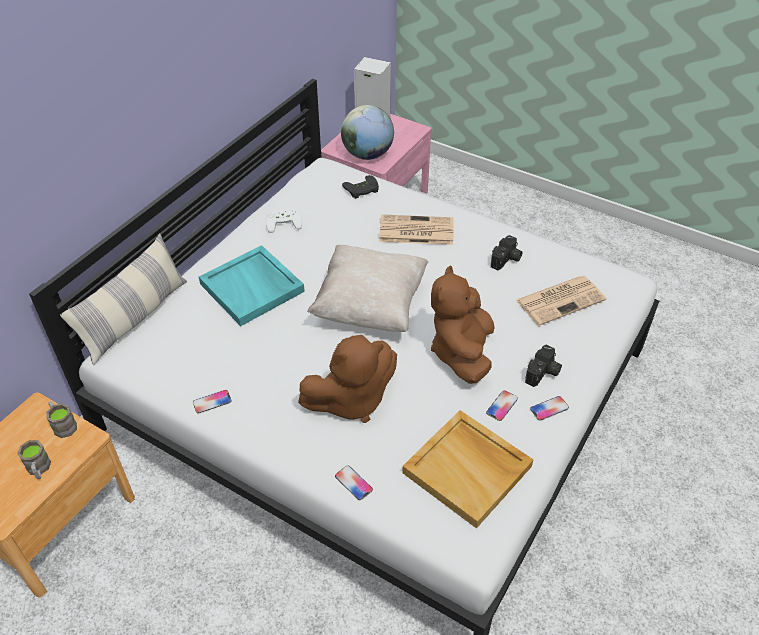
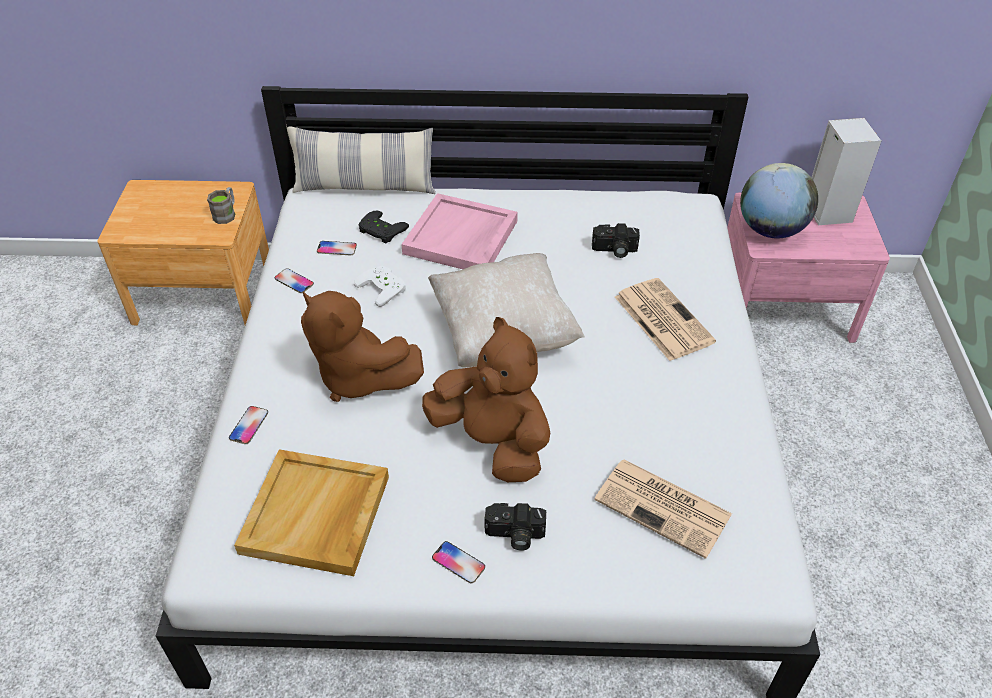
camera: 60 degrees right, 0 degrees up
(39, 469) = (174, 225): brown mug -> none
(253, 288) = (461, 238): turquoise tray -> pink tray
(283, 221) = (577, 214): white game controller -> white game controller (384, 287)
(362, 190) = (687, 247): black game controller -> black game controller (380, 231)
(462, 353) = (493, 442): brown plush toy -> brown plush toy turned 60 degrees clockwise
(502, 406) = (433, 512): phone -> phone (337, 249)
(506, 260) = (690, 423): camera -> camera (614, 250)

